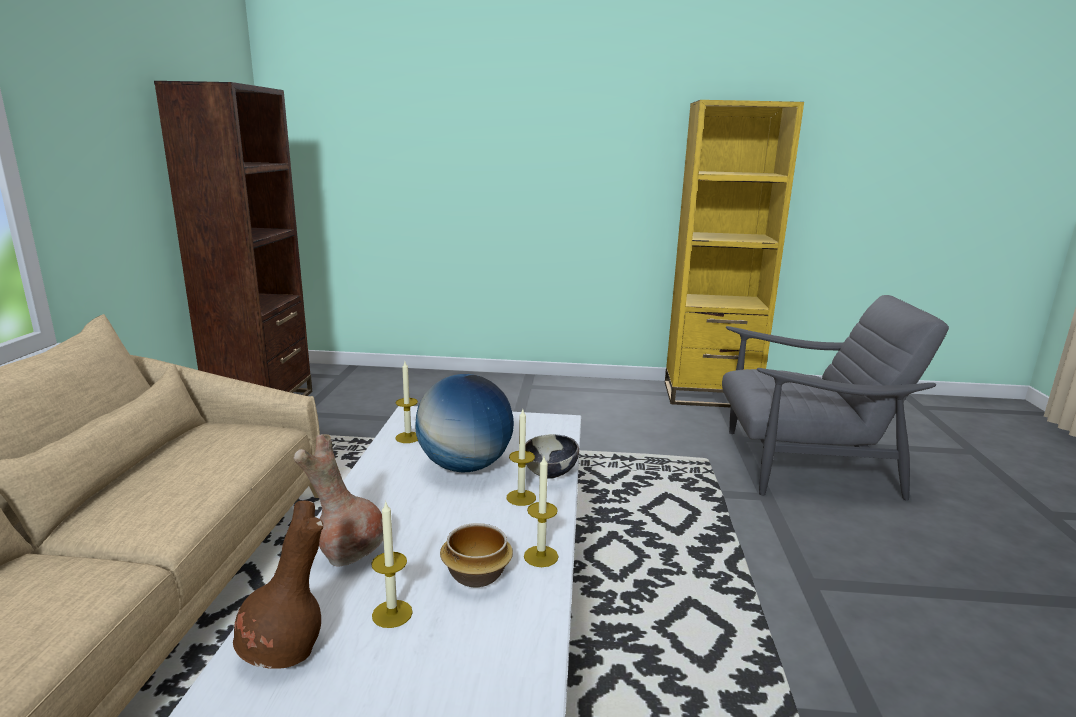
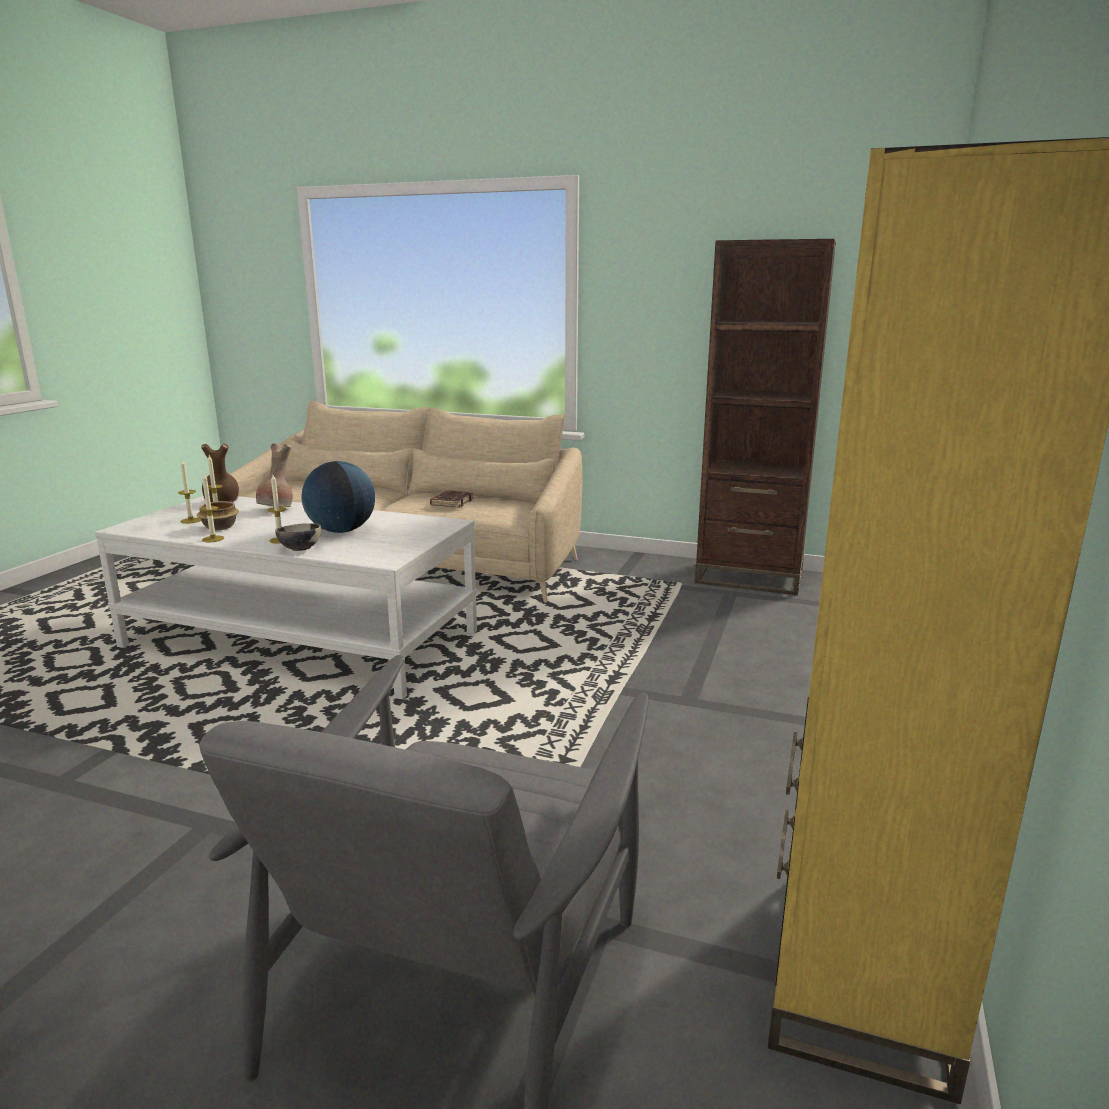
camera: 105 degrees right, 0 degrees up
(172, 478) = (451, 502): none -> brown book
(408, 437) = (406, 520): candle -> candle (191, 520)

